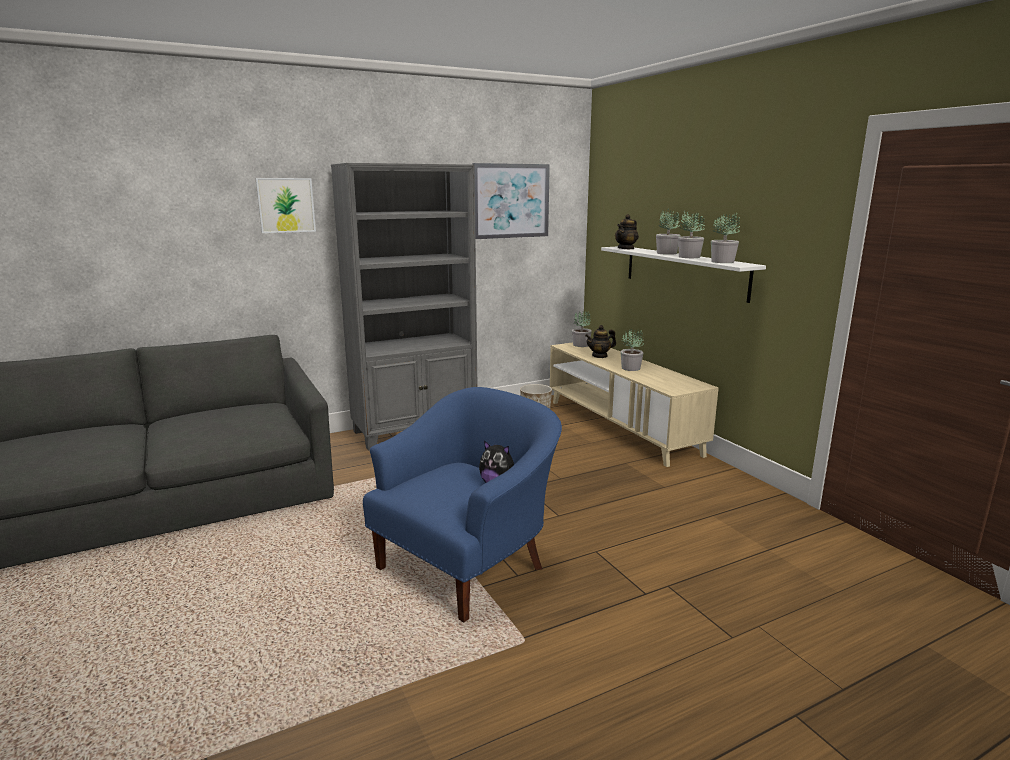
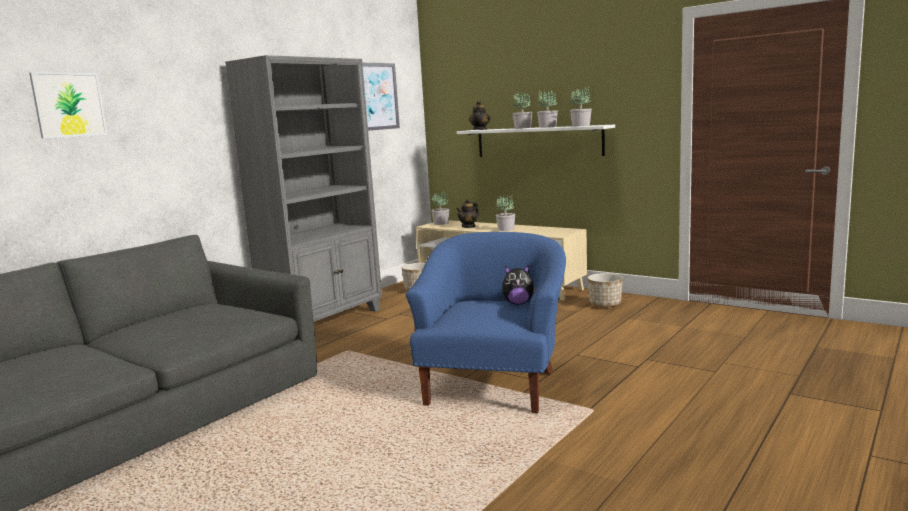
camera: 25 degrees left, 5 degrees down
(286, 205) = (186, 102): picture -> picture (69, 105)
(706, 487) = (605, 305): none -> planter

